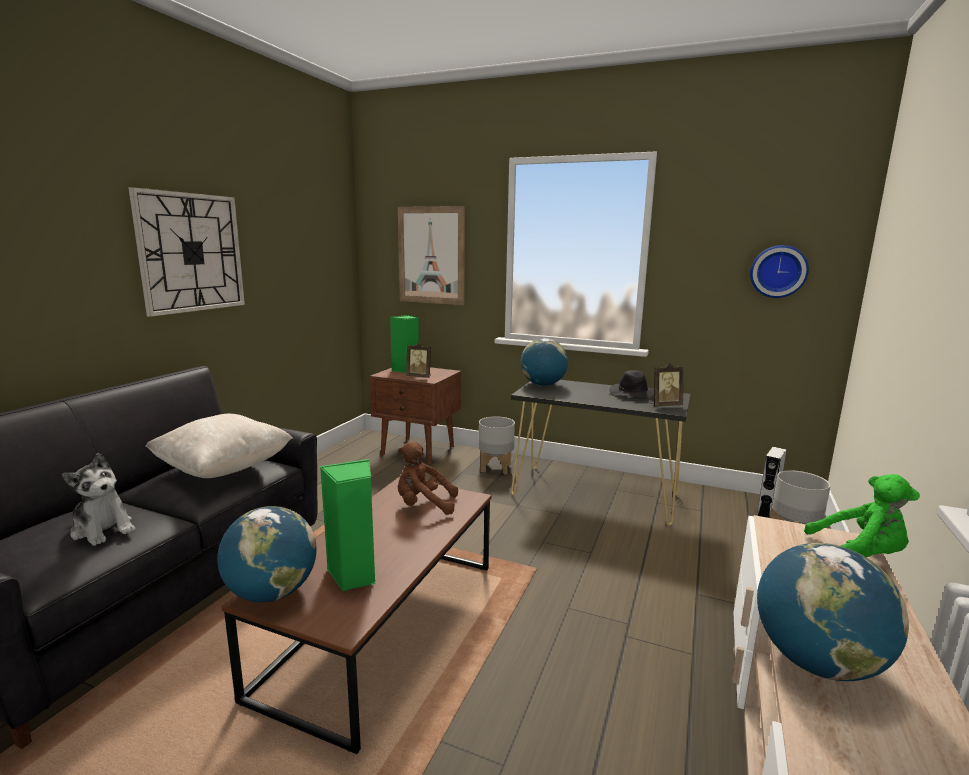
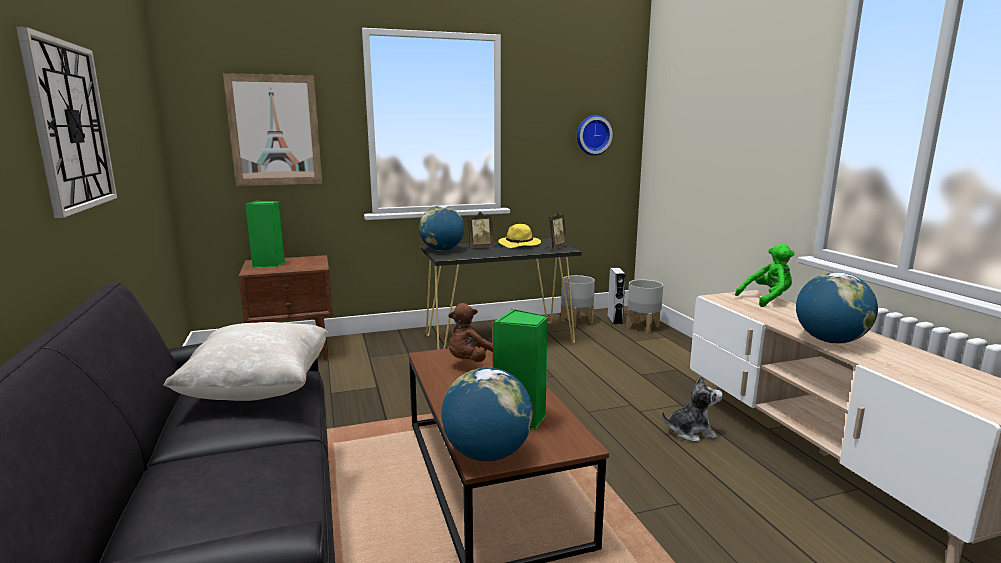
camera: 40 degrees left, 0 degrees up
(103, 529) = (255, 474): plush toy -> plush toy (690, 432)
(419, 377) = (299, 266): picture frame -> picture frame (480, 247)
(496, 468) = (394, 344): grey planter -> grey planter (577, 321)
(633, 394) = (520, 245): black hat -> yellow hat

